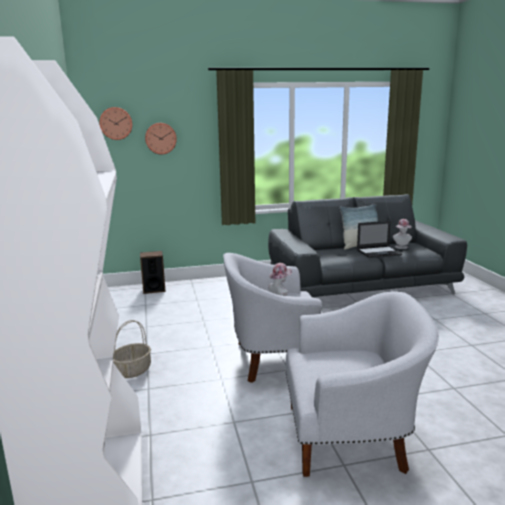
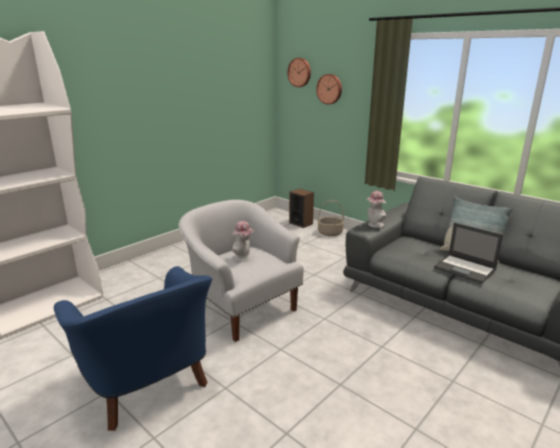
camera: 55 degrees right, 5 degrees up
(132, 370) = (177, 264): basket -> basket (330, 233)
(351, 438) = (147, 384): white armchair -> blue armchair
(401, 247) = (513, 278): hat -> hat (374, 225)

